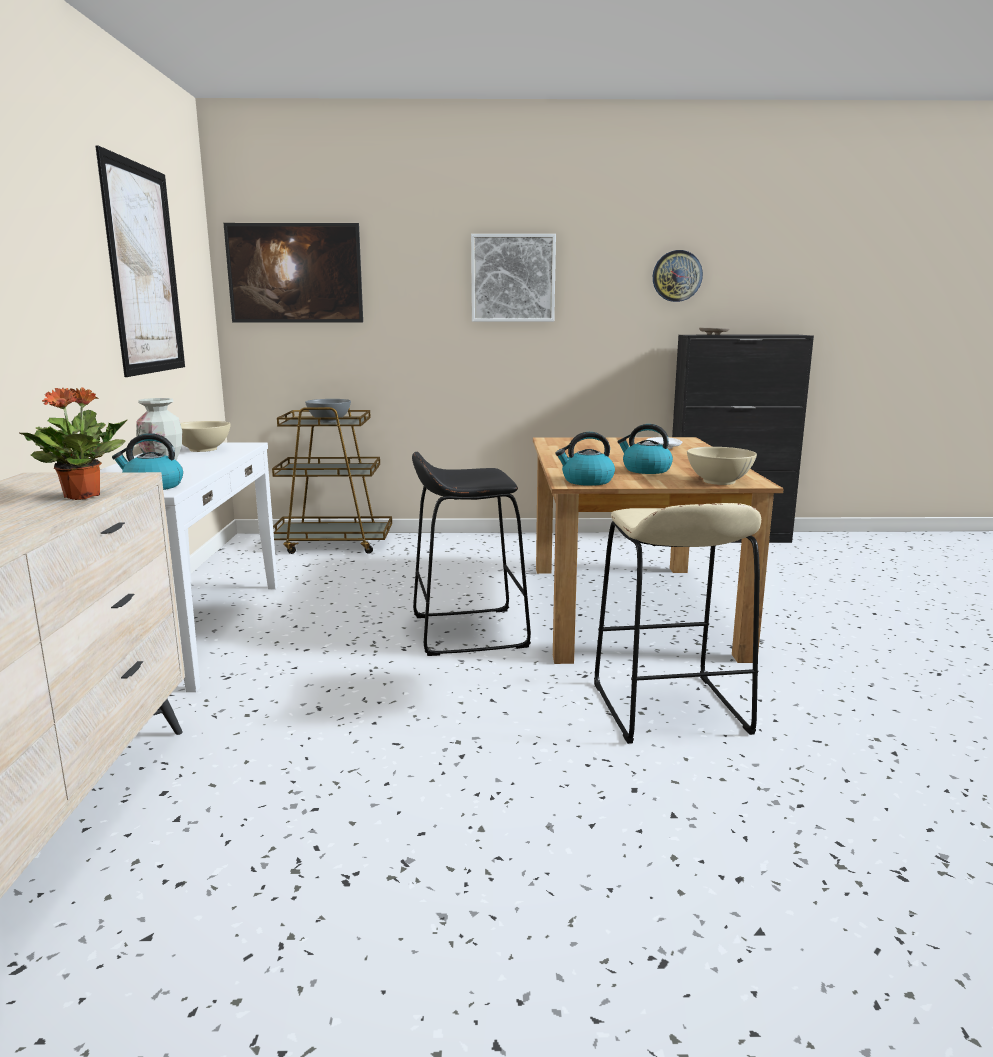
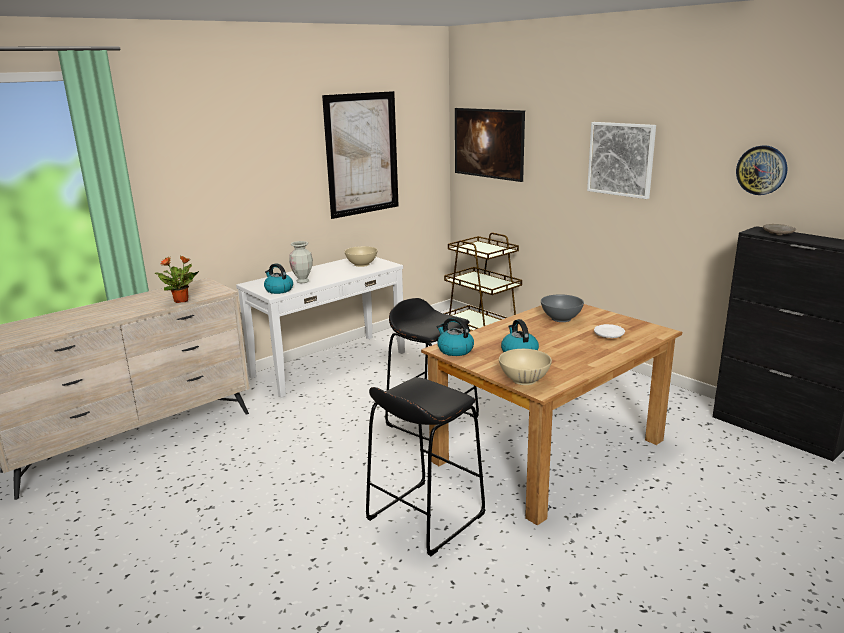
camera: 50 degrees right, 5 degrees up
(329, 421) = (483, 250): grey bowl -> grey bowl (561, 319)
(668, 708) = (425, 517): beige stool -> black stool

